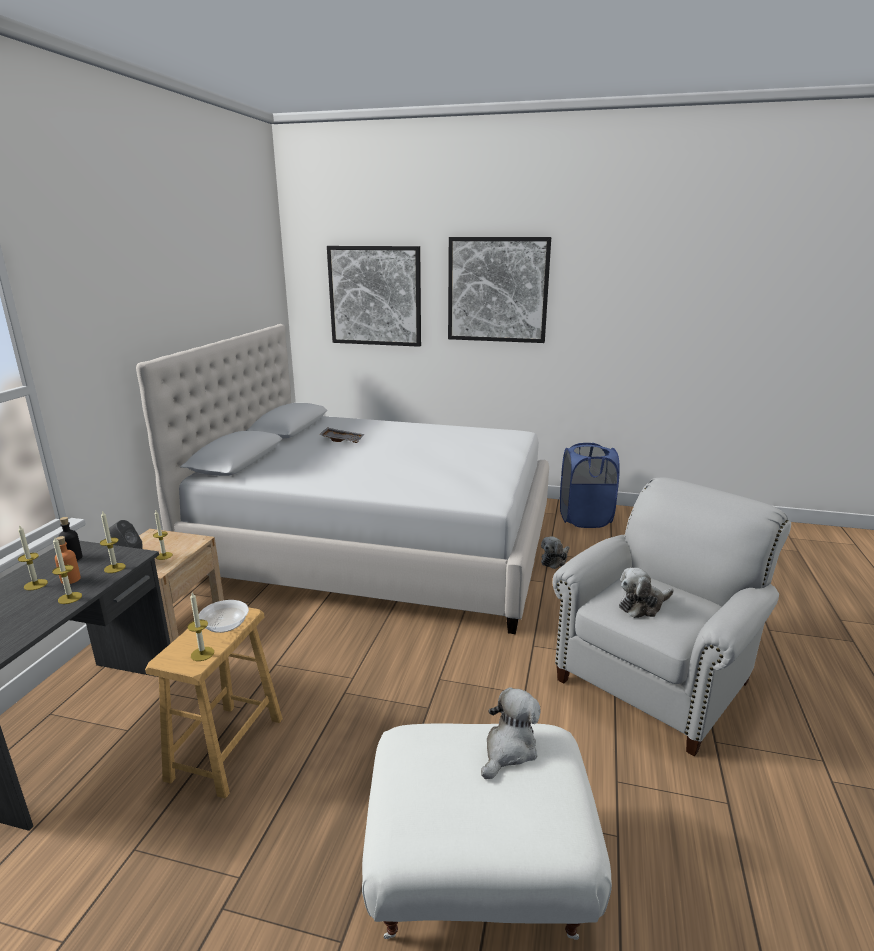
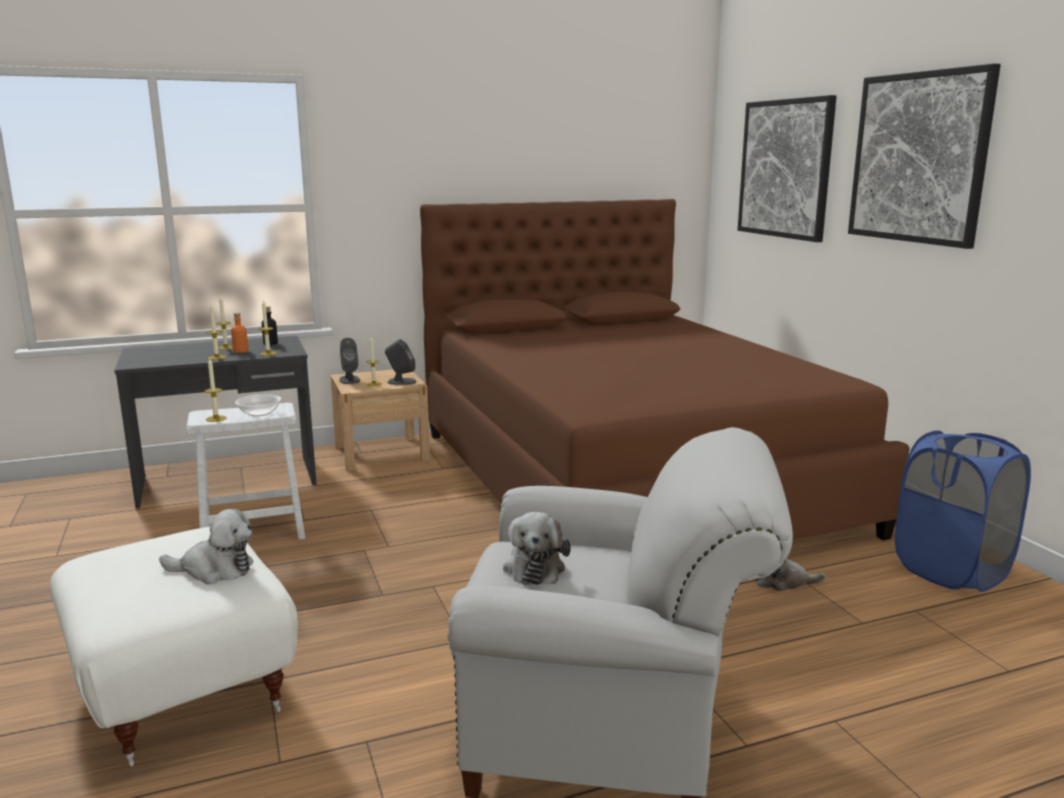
camera: 55 degrees right, 5 degrees down
(183, 543) = (401, 382): none -> grey speaker
(226, 748) = (253, 532): brown stool -> white stool
(342, 440) = (632, 336): grey tray -> none
(379, 545) = (626, 479): white bed -> brown bed
(642, 605) = (534, 567): plush toy -> plush toy turned 120 degrees counterclockwise

